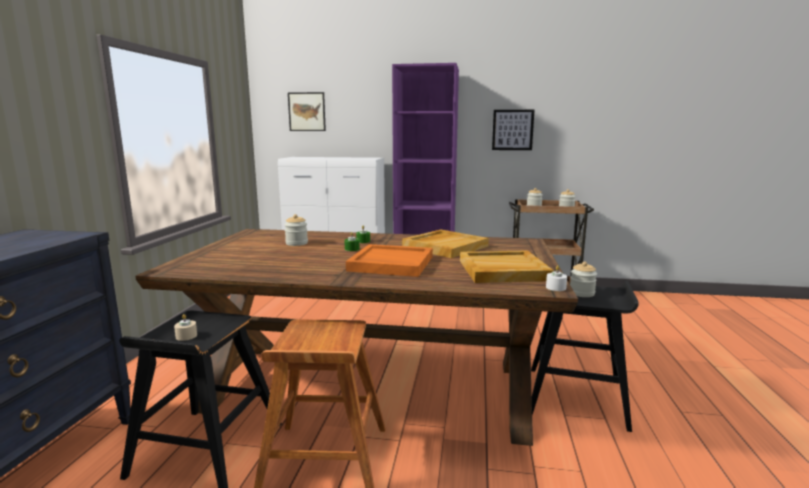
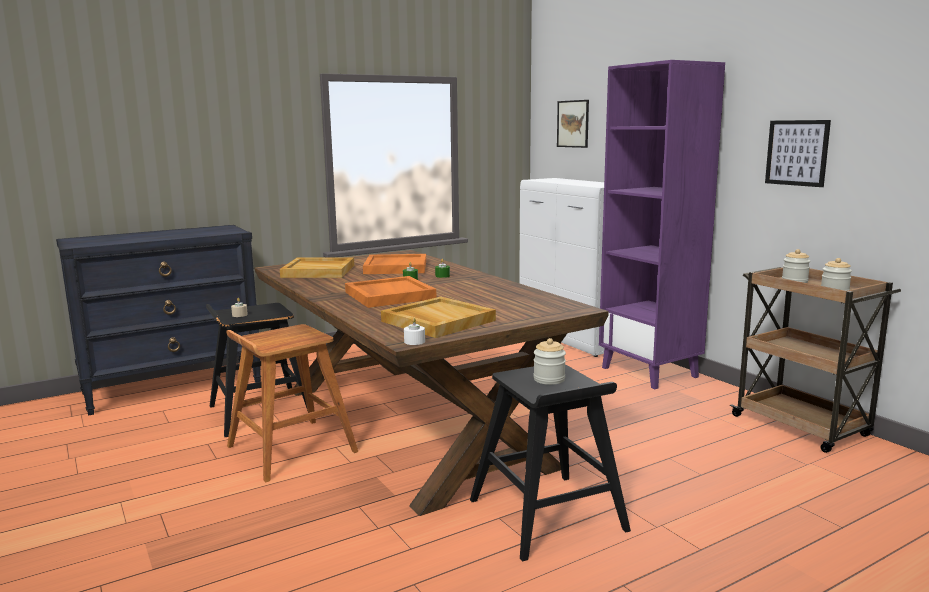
camera: 50 degrees right, 0 degrees up
(296, 243) = (395, 267): jar -> orange tray
(445, 246) = (483, 294): beige tray -> beige tray (319, 271)

